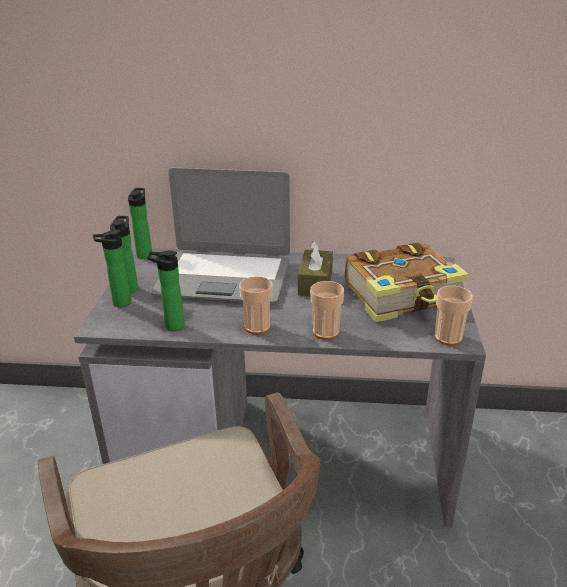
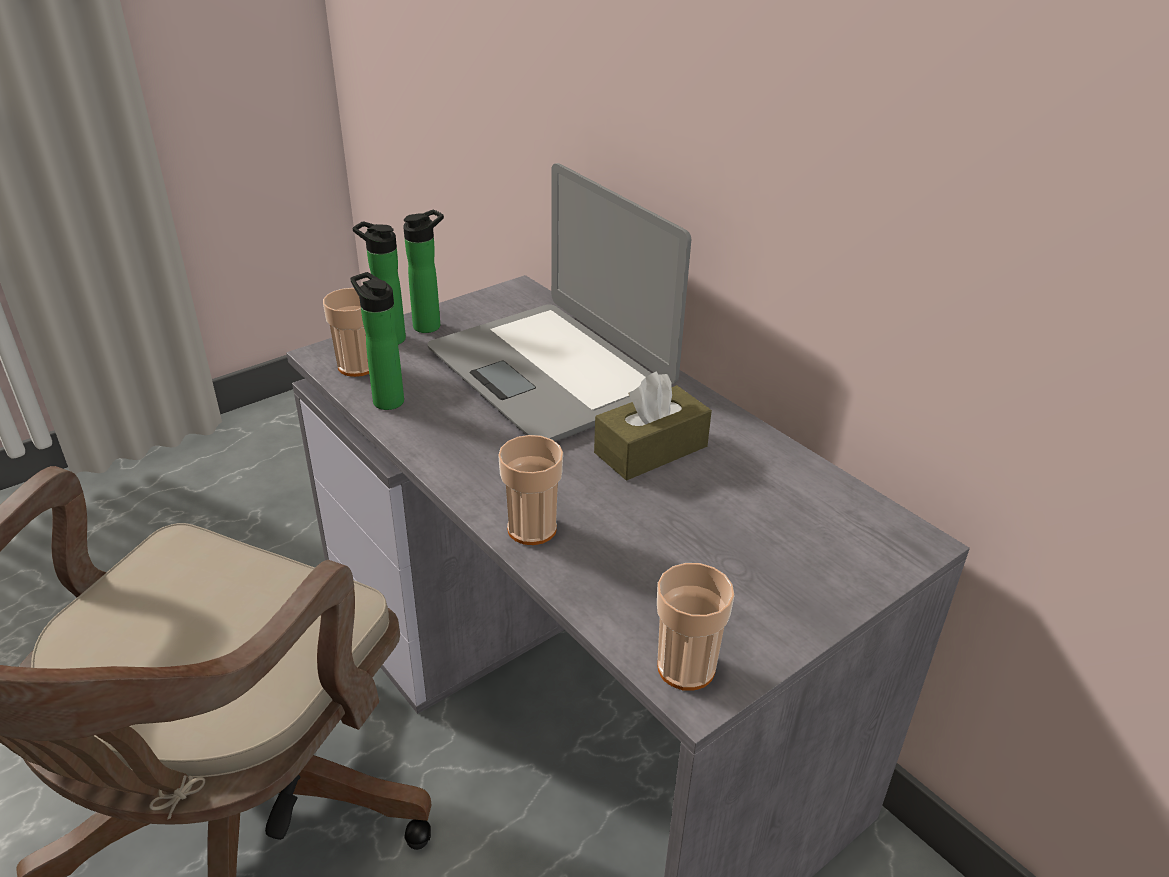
camera: 45 degrees right, 5 degrees up
(145, 254) = (520, 290): bottle -> none
(257, 327) = (467, 463): cup -> cup (357, 366)
(403, 296) = (745, 553): book -> none

